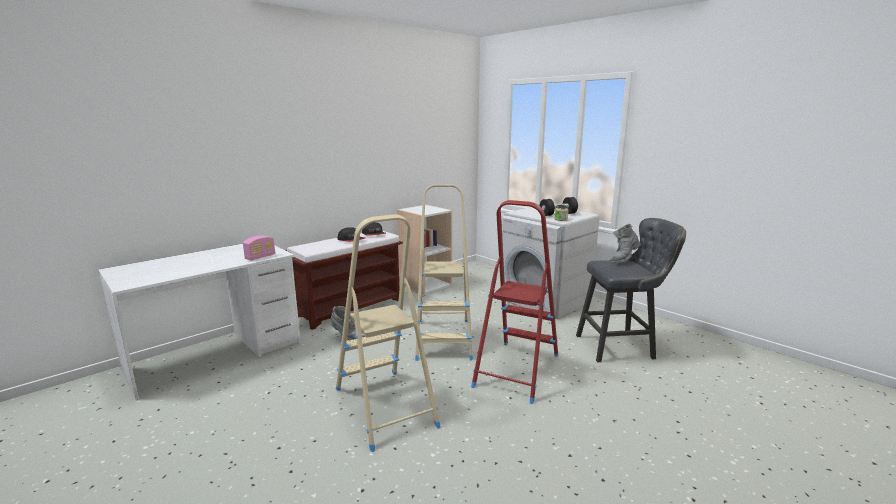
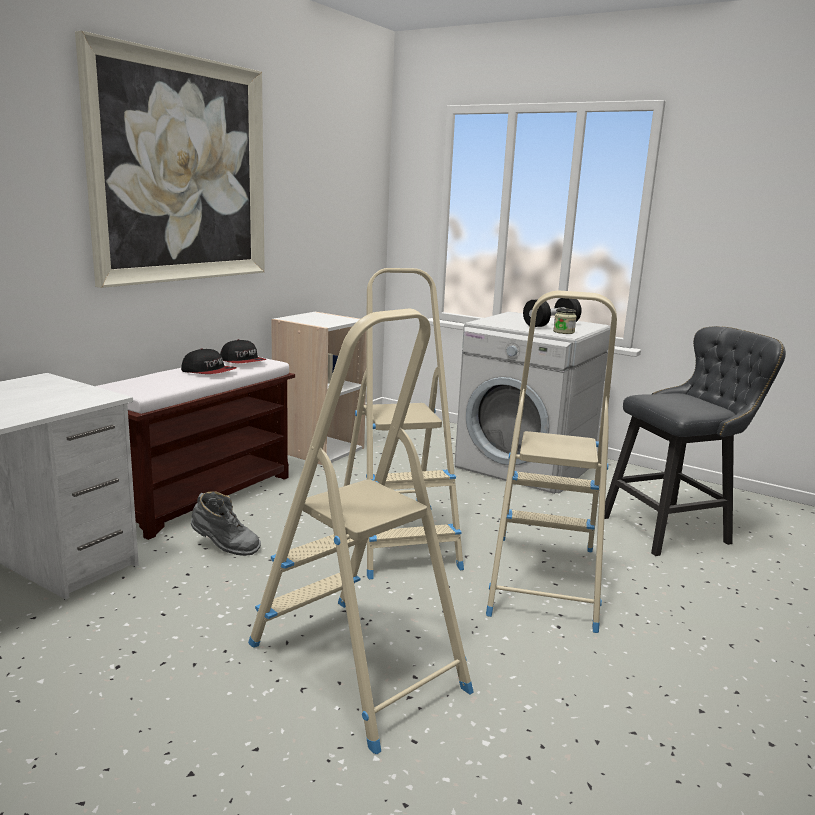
camera: 15 degrees left, 0 degrees up
(260, 257) = (68, 403): radio -> none
(339, 130) = (181, 171): none -> picture
(517, 369) = (544, 578): red step ladder -> beige step ladder
(624, 260) = (677, 393): grey boot -> none

